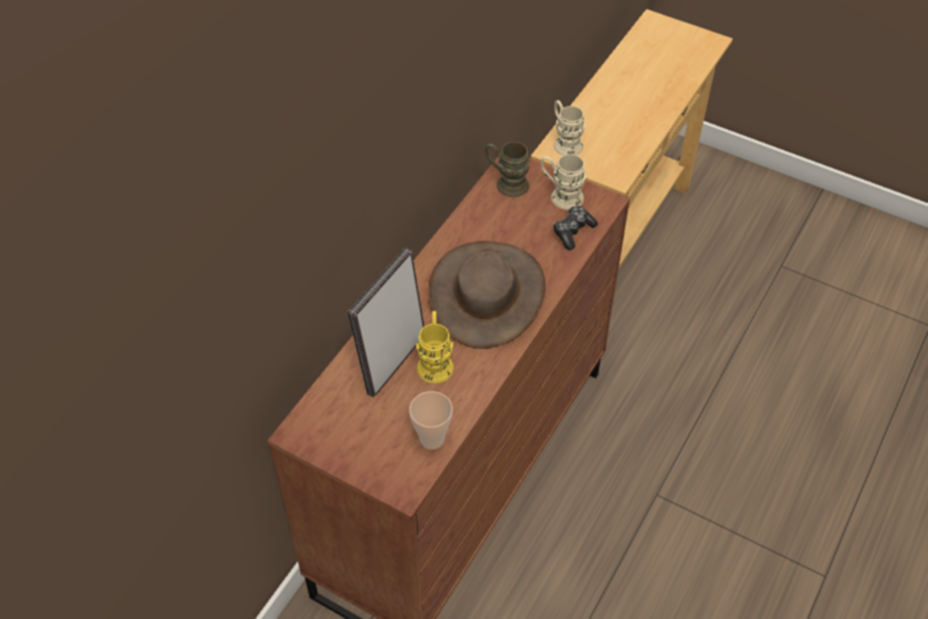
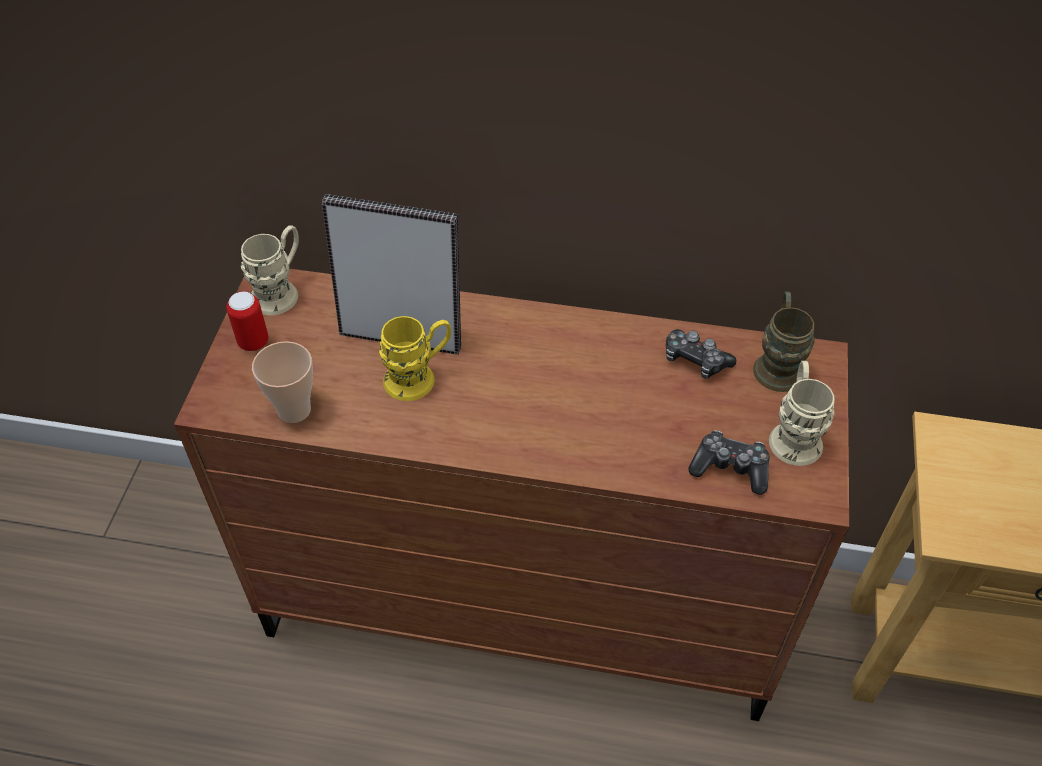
camera: 70 degrees right, 0 degrees up
(354, 452) = (253, 342): none -> can
(486, 219) = (695, 360): none -> game controller
(487, 294) = (557, 399): brown hat -> none
(565, 142) = (972, 445): beige mug -> beige mug (281, 291)

